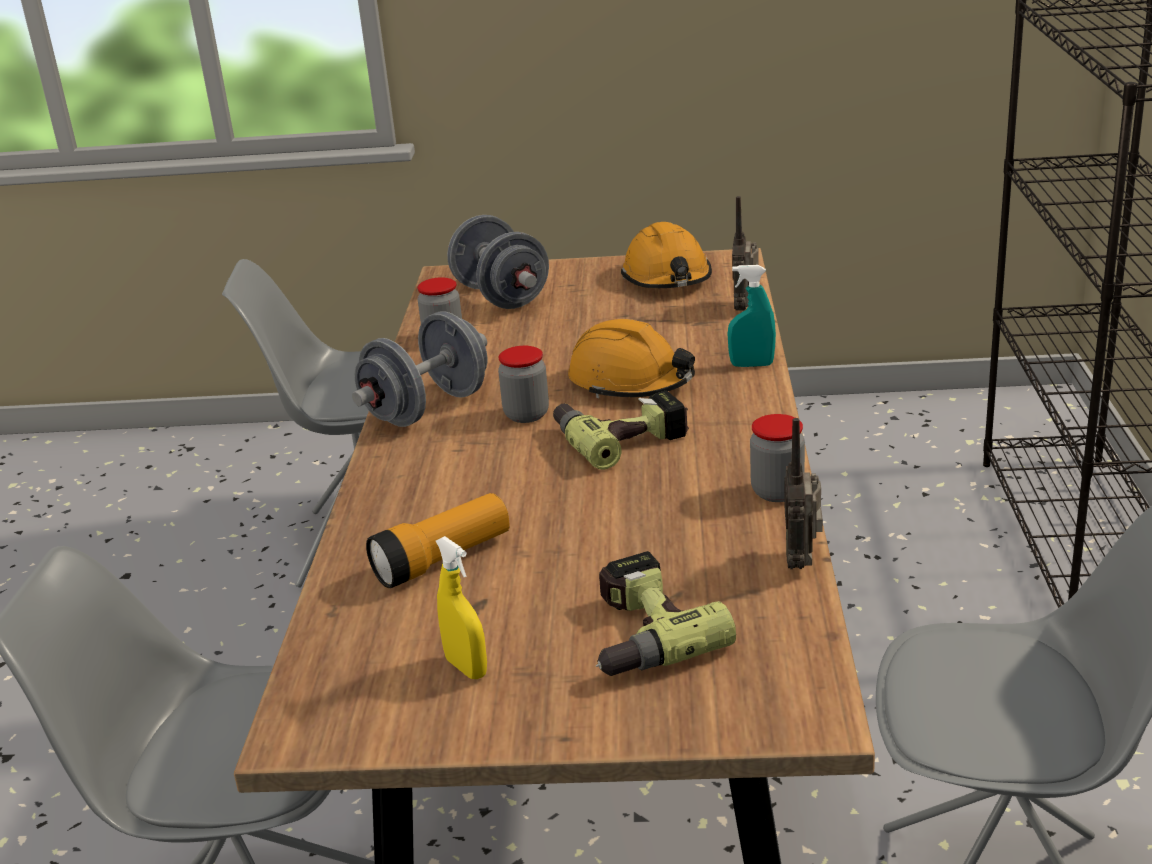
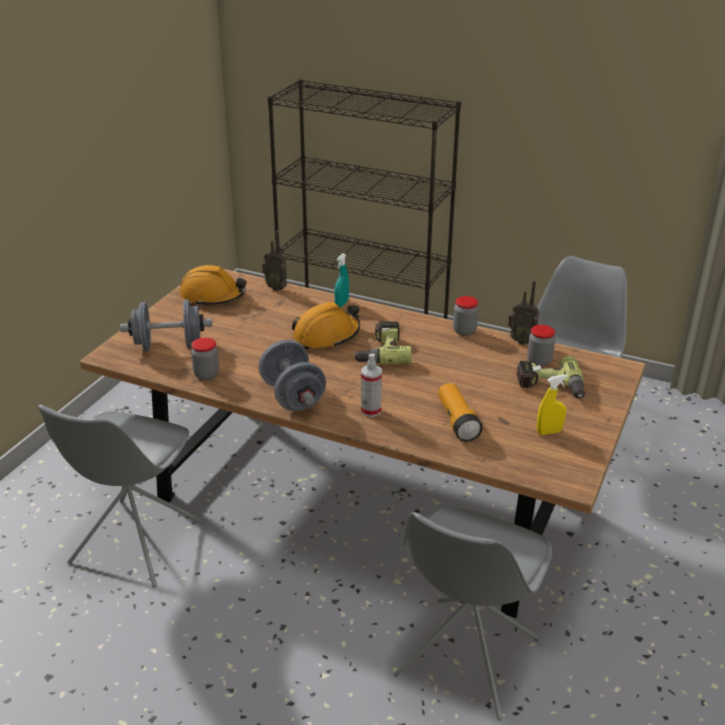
camera: 70 degrees left, 5 degrees up
(427, 476) = (371, 411): none -> spray bottle
(526, 415) = (332, 370): jar -> jar (539, 361)

